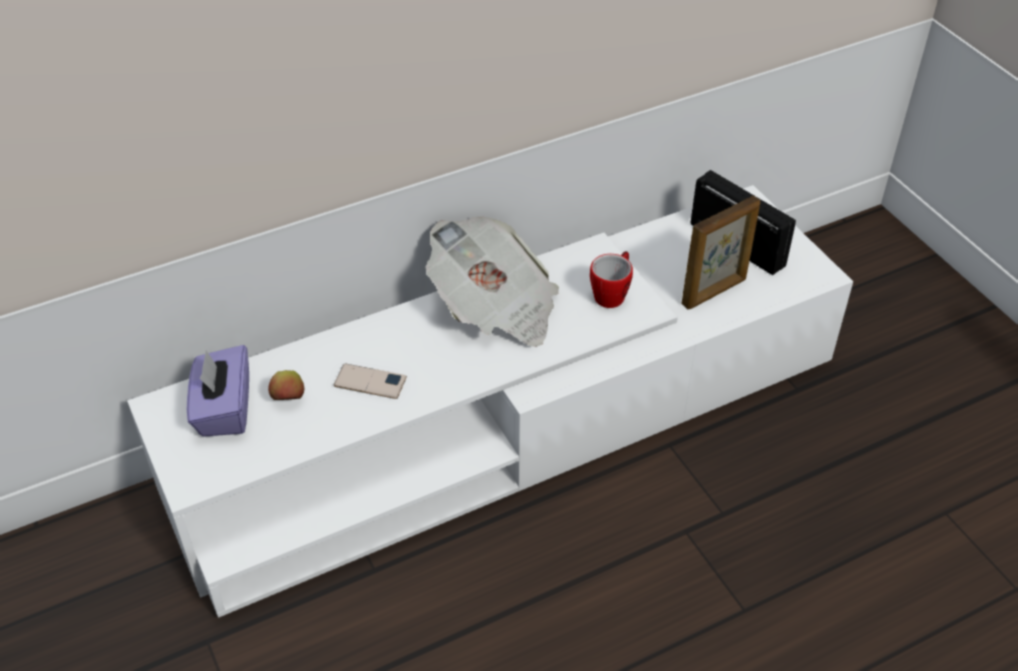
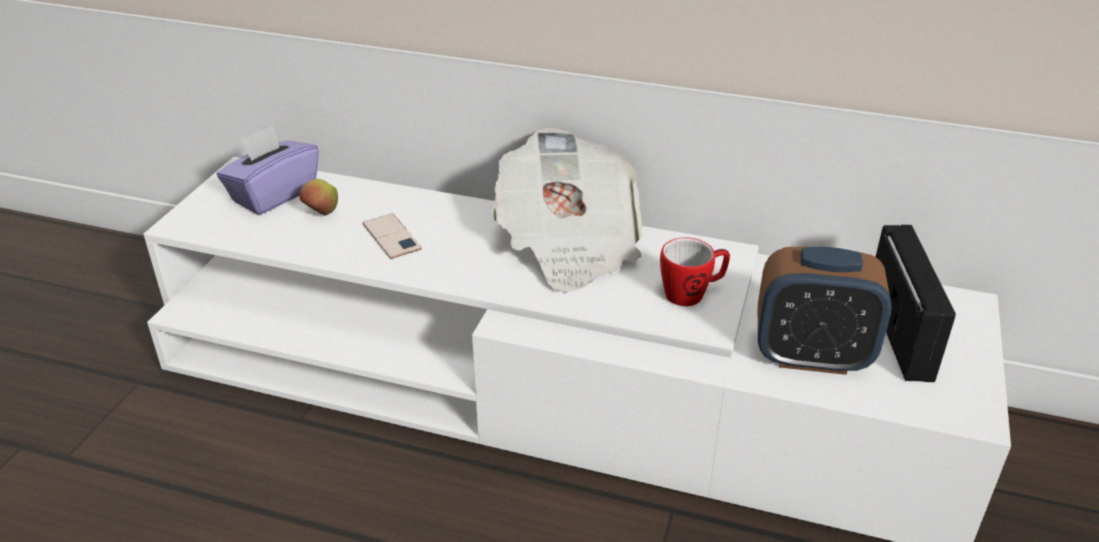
camera: 45 degrees right, 10 degrees down
(714, 292) = (811, 357): picture frame -> alarm clock

